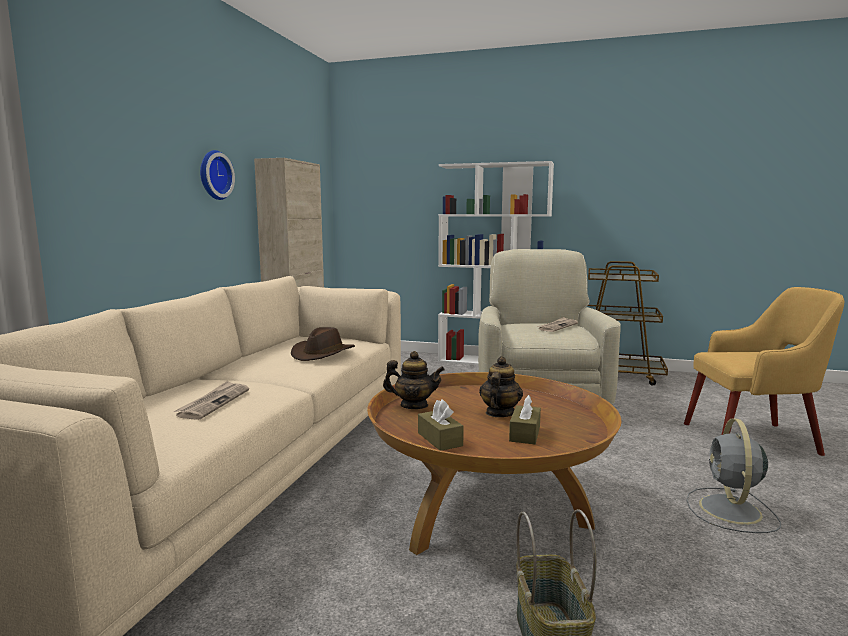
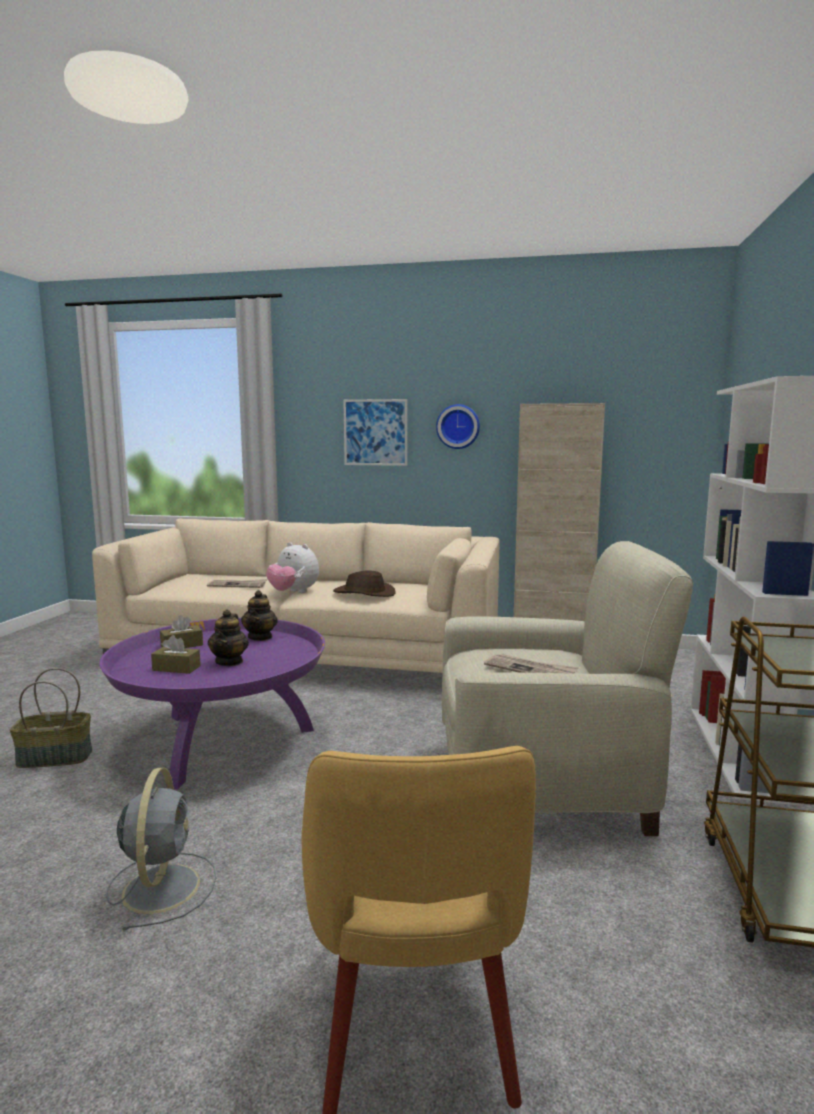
camera: 85 degrees right, 0 degrees up
(141, 175) = (375, 432): none -> picture
(281, 379) = (293, 593): none -> plush toy
(488, 510) = (222, 741): brown coffee table -> purple coffee table
(499, 413) = (229, 662): teapot -> teapot turned 75 degrees clockwise
(730, 511) = (162, 886): grey fan -> grey fan turned 75 degrees clockwise

